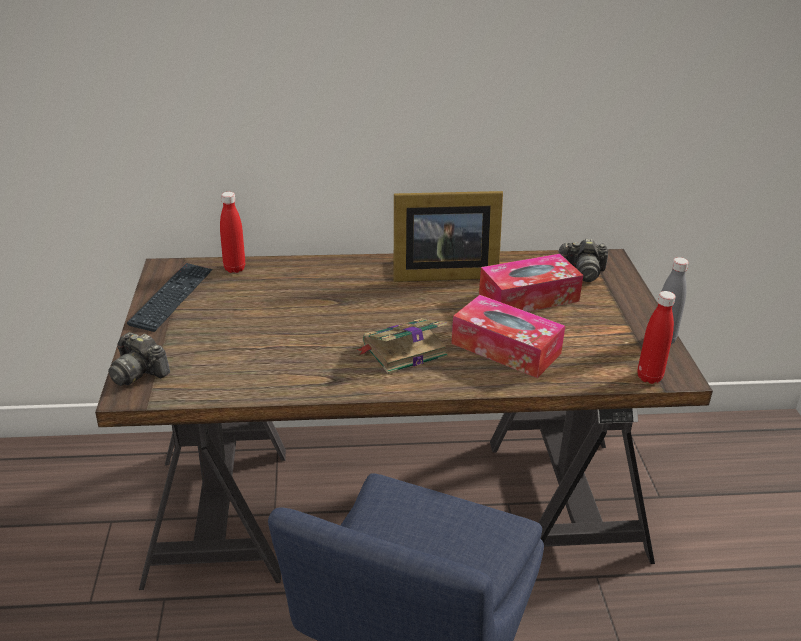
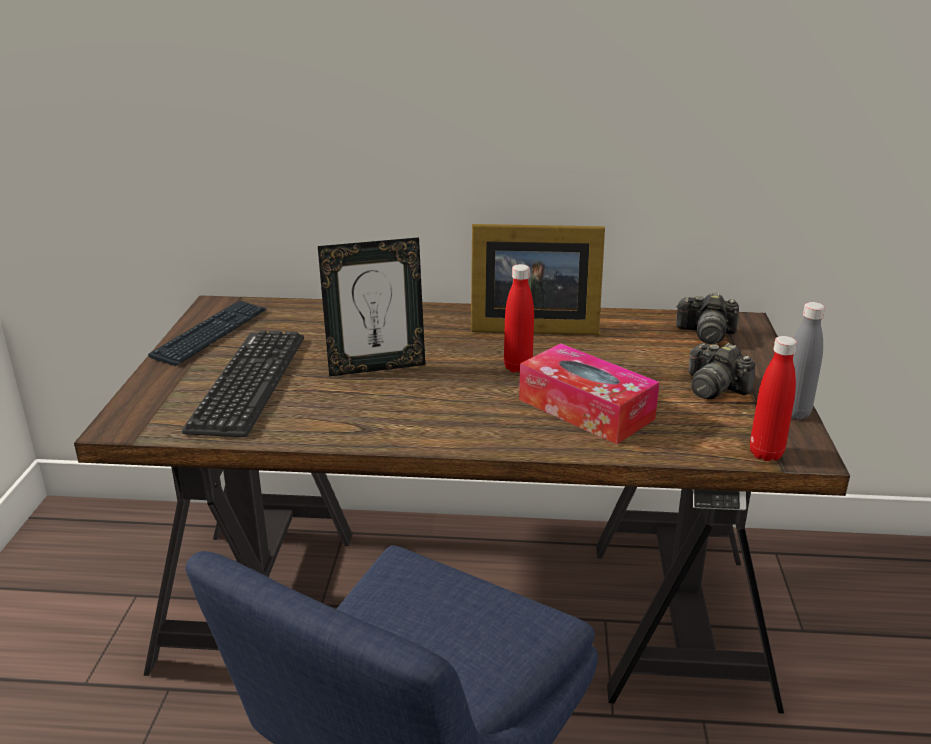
camera: 10 degrees right, 5 degrees down
(138, 372) = (140, 405): camera -> camera (714, 388)
(223, 343) = (248, 382): none -> keyboard
(234, 268) = (292, 309): red bottle -> red bottle (517, 367)
(326, 321) = (376, 367): none -> picture frame
(402, 351) = (456, 404): book -> none
(528, 297) = (630, 356): tissue box -> none

